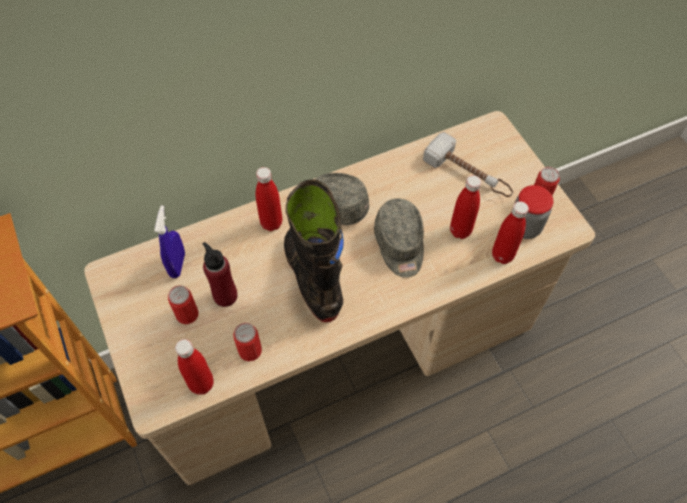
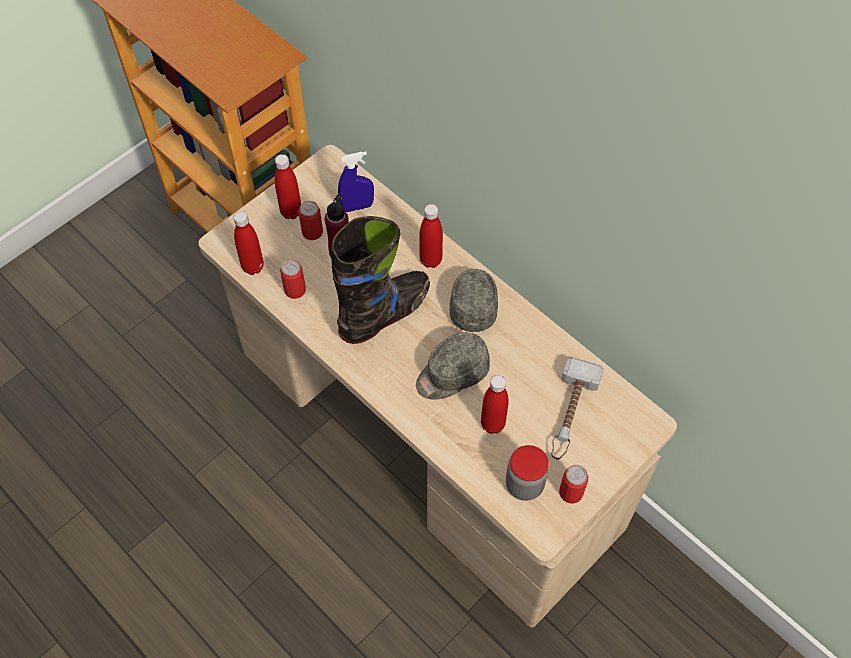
camera: 70 degrees right, 0 degrees up
(502, 255) = (479, 471): red bottle -> red bottle (291, 212)

